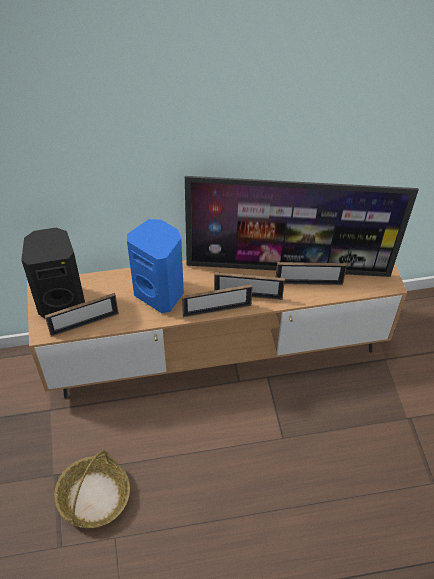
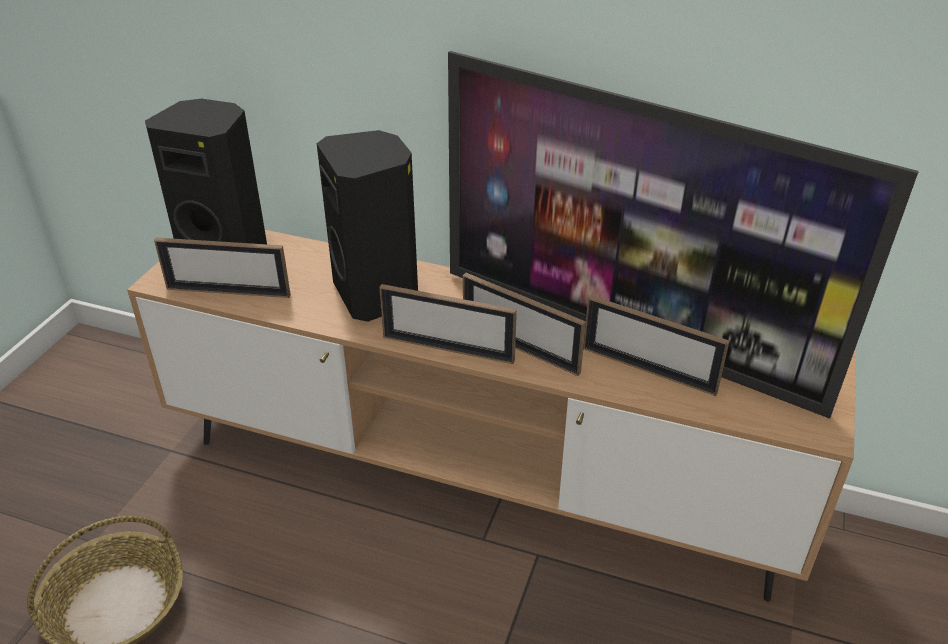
camera: 30 degrees right, 15 degrees down
(160, 293) = (377, 294): blue speaker -> black speaker

